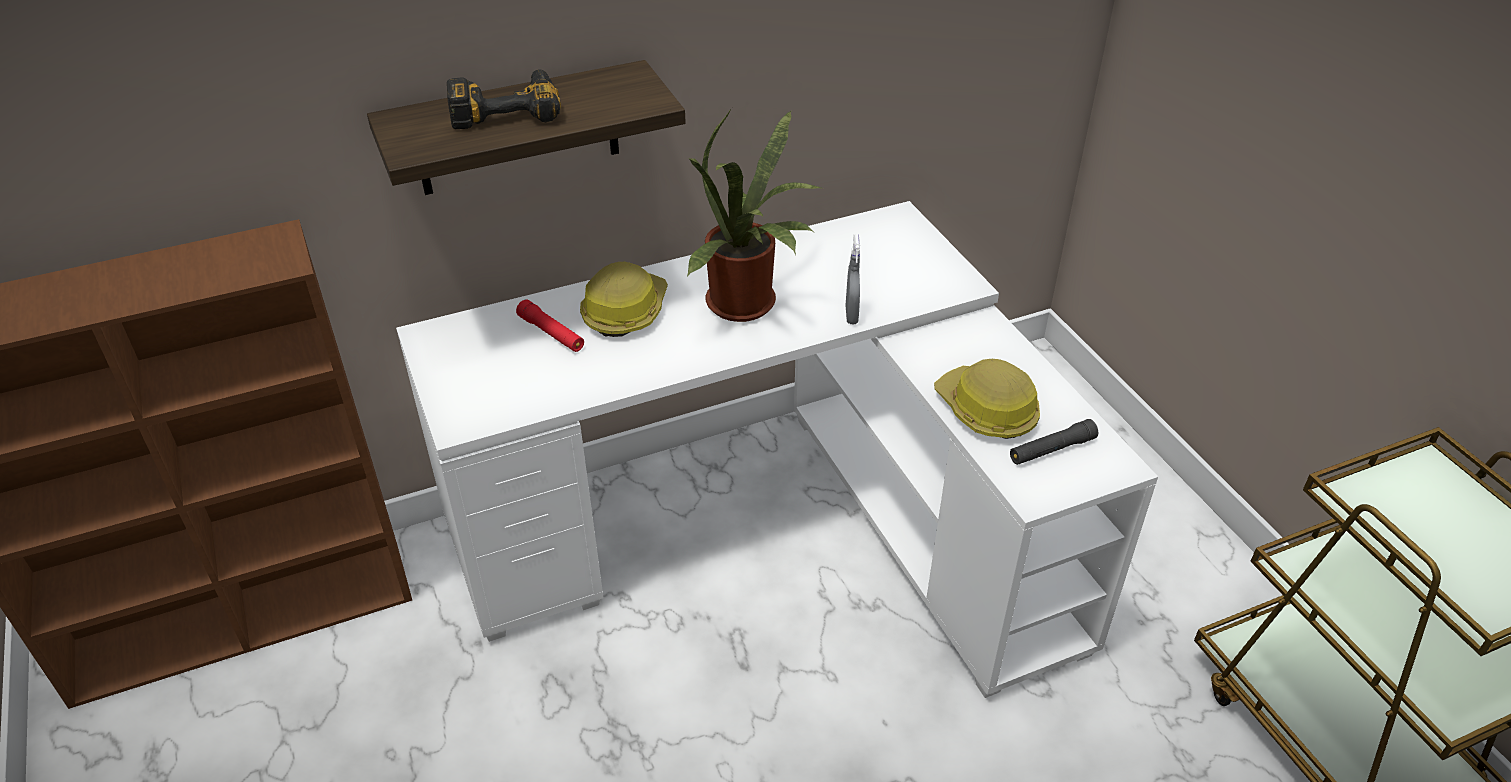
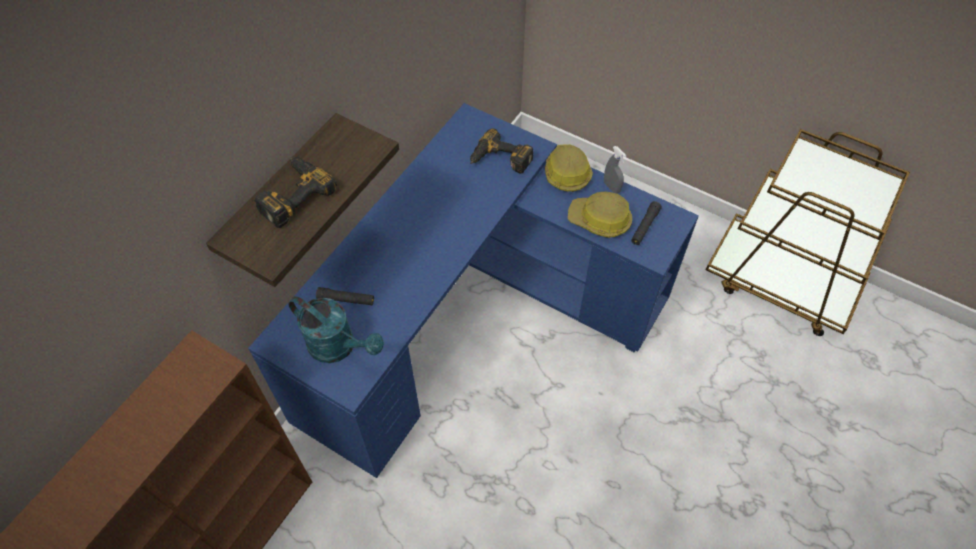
camera: 35 degrees left, 15 degrees up
(492, 375) = (339, 347): none -> turquoise watering can
(551, 333) = (346, 300): red flashlight -> black flashlight
(624, 311) = (374, 262): hard hat -> hard hat (565, 172)
(747, 306) = (438, 221): potted plant -> none
(778, 525) = (472, 318): white desk -> blue desk
(851, 315) = (497, 198): grey spray bottle -> grey spray bottle (611, 187)
(897, 278) = (499, 160): none -> power drill

